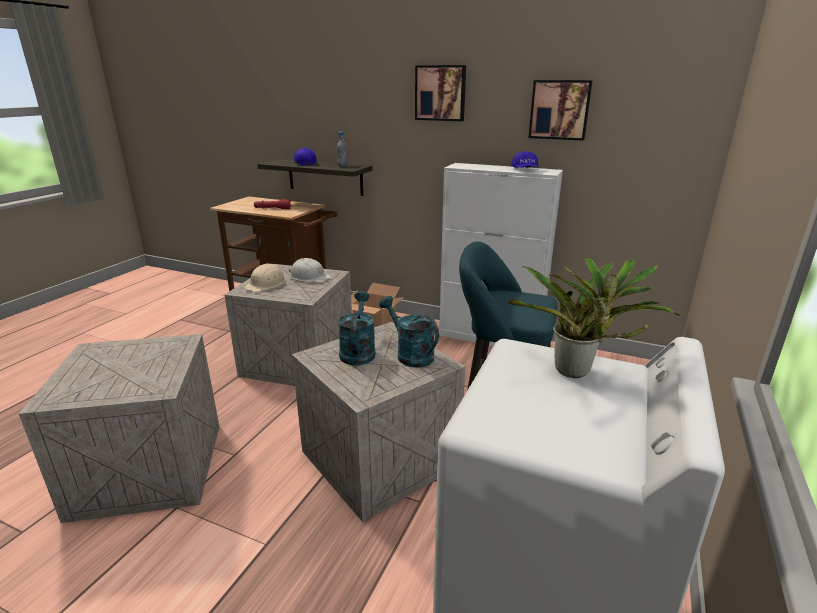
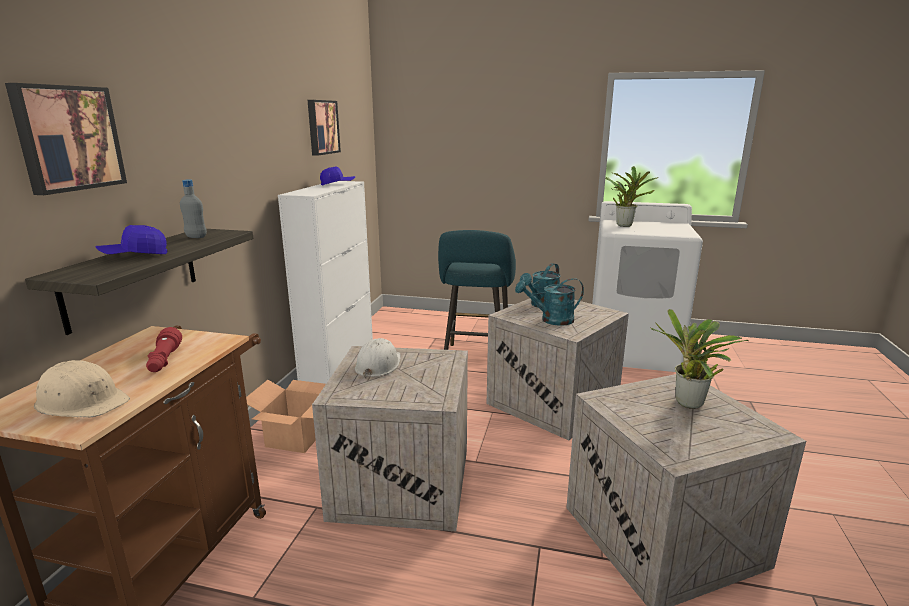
camera: 100 degrees left, 5 degrees down
(129, 375) = (687, 405): none -> potted plant
(266, 284) = (410, 388): beige hard hat -> beige hard hat (82, 402)
(440, 93) = (251, 113): picture -> picture (67, 138)

